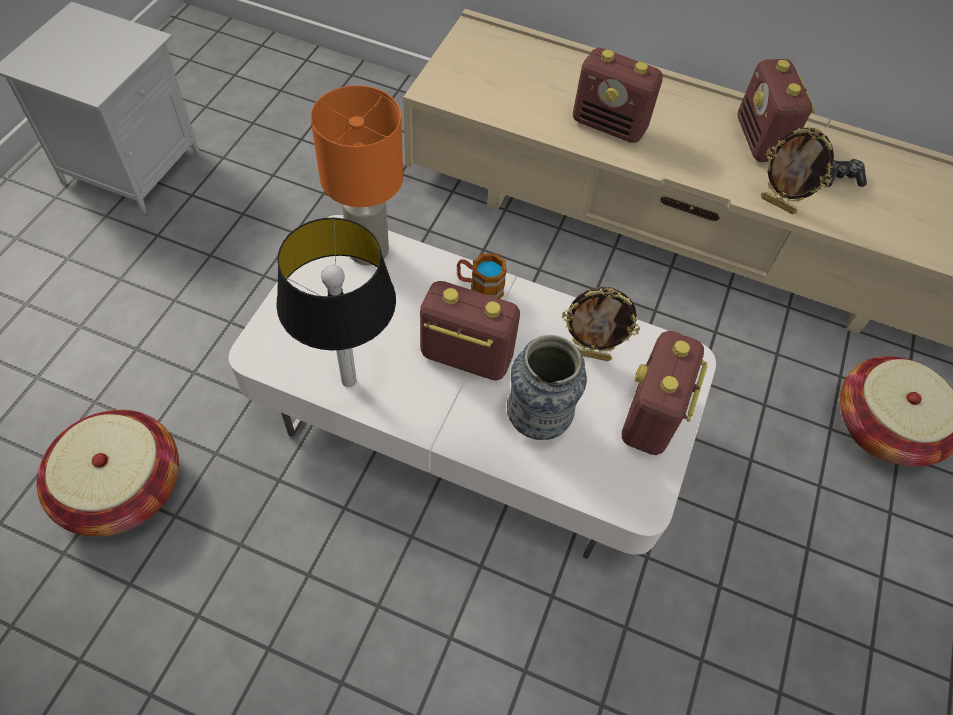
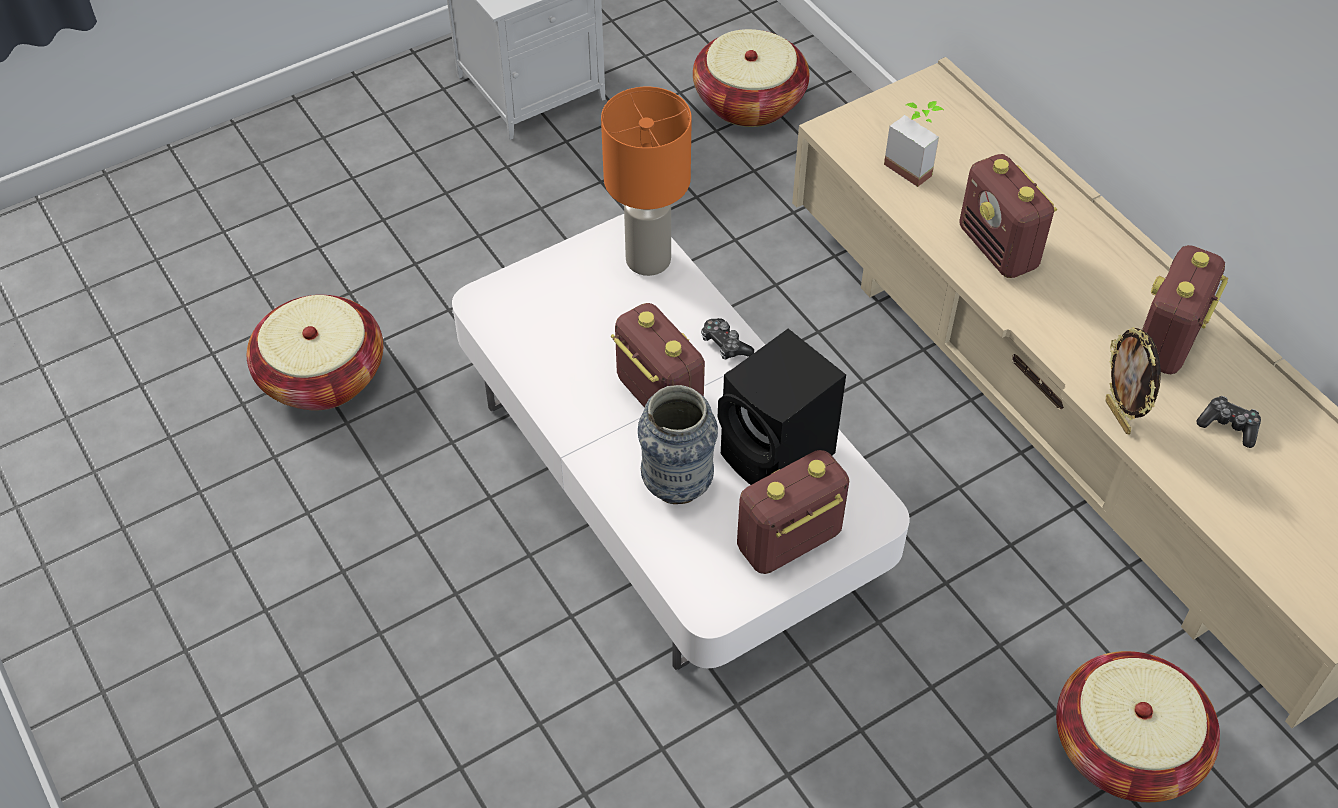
camera: 40 degrees right, 5 degrees down
(309, 109) = (749, 101): none -> basket
(350, 380) = (540, 364): table lamp -> none
(479, 288) = (725, 344): mug -> game controller
(506, 92) = (914, 165): none -> potted plant
(589, 354) = (779, 457): picture frame -> black speaker

